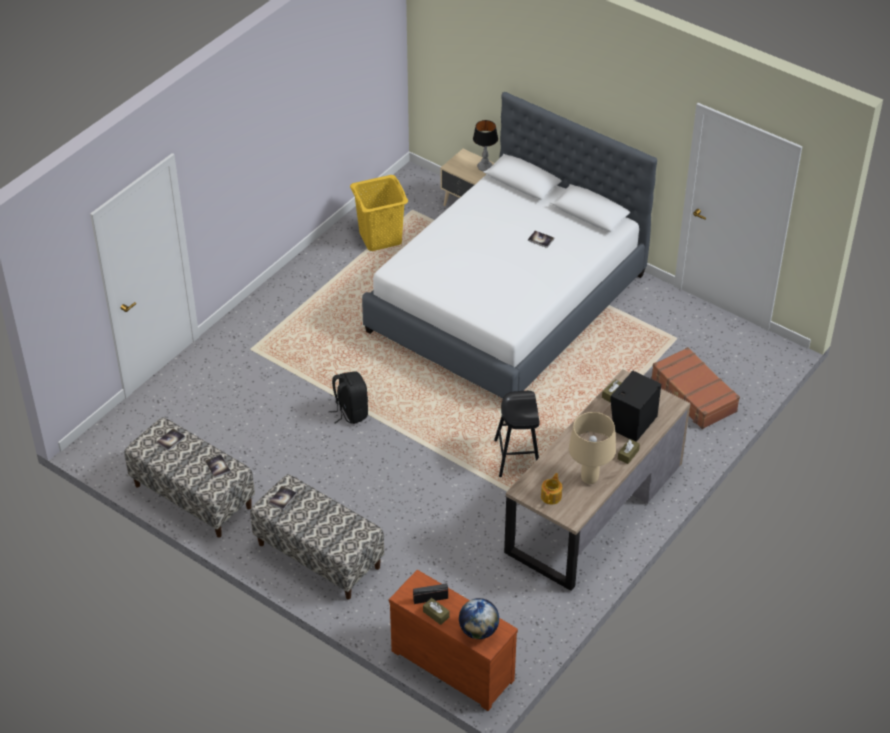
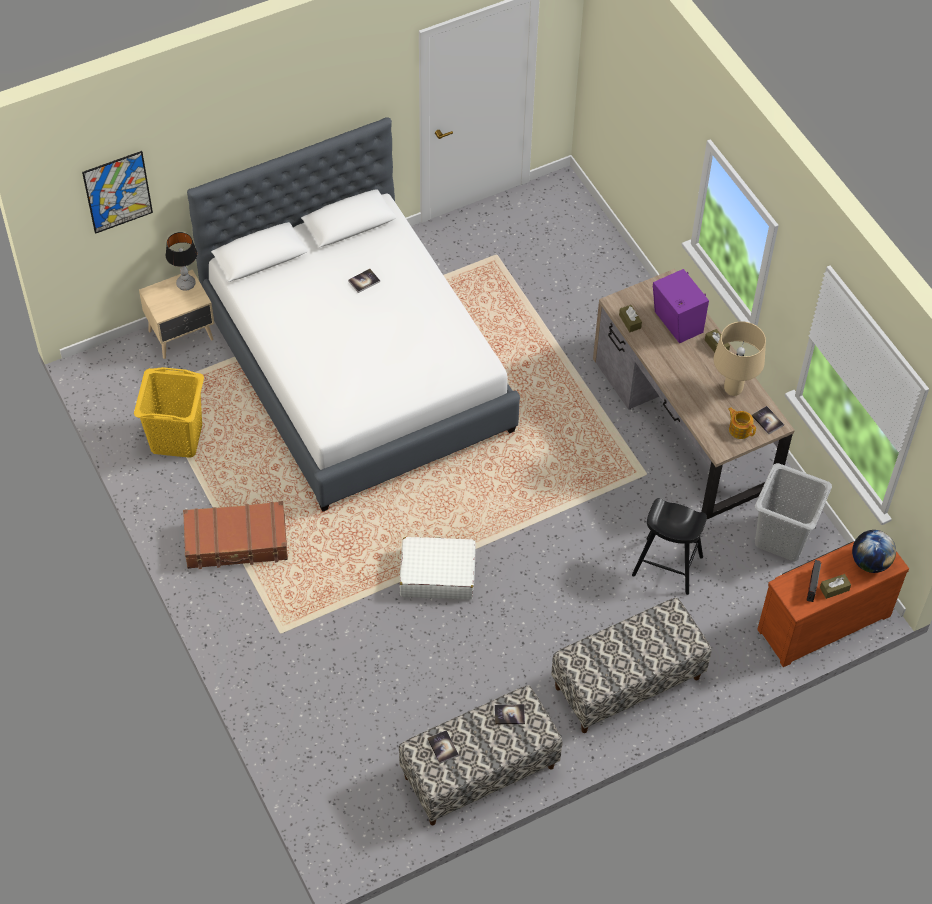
camera: 65 degrees left, 10 degrees up
(282, 498) = (589, 670): book -> book (767, 420)
(350, 412) = (437, 574): black backpack -> white suitcase
(463, 53) = (117, 192): none -> picture
(517, 457) = (584, 455): black stool -> black stool (667, 566)
(520, 610) = (782, 538): none -> grey laundry basket
(632, 423) = (677, 324): black speaker -> purple speaker
(693, 396) = (581, 279): brown suitcase -> brown suitcase (236, 542)

